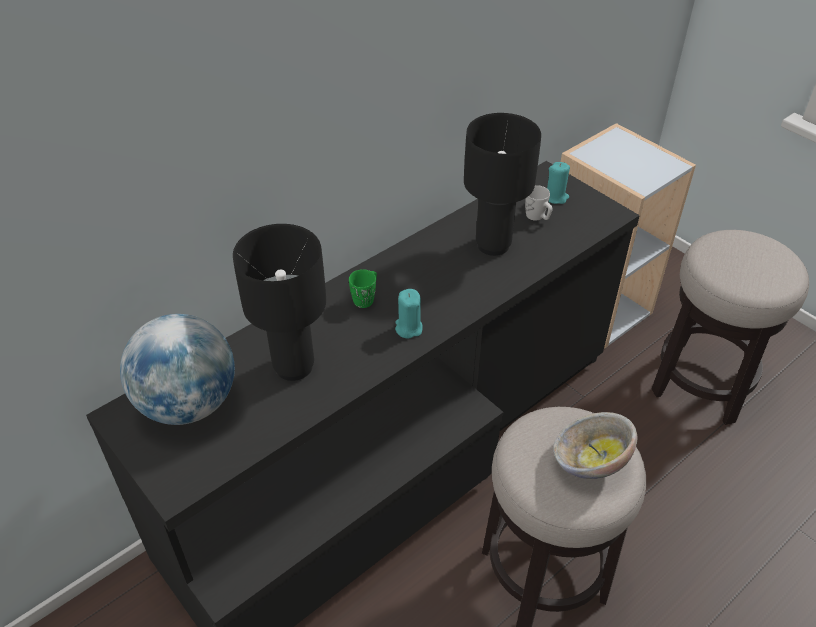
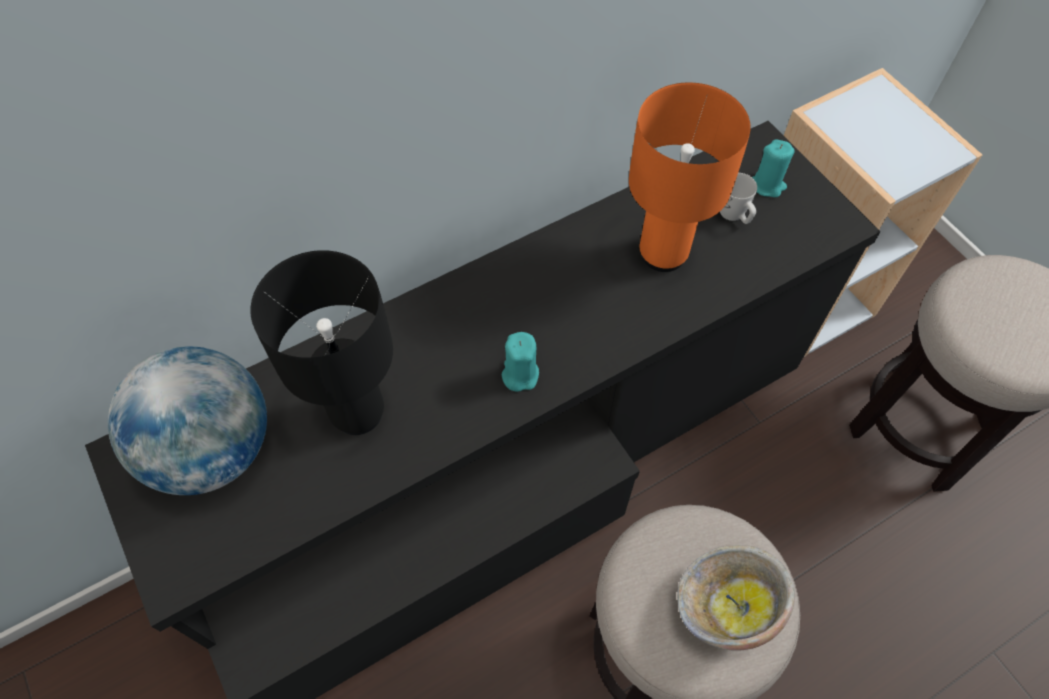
camera: 10 degrees right, 15 degrees up
(366, 298) = (473, 317): green mug -> none
(494, 245) = (664, 254): black table lamp -> orange table lamp

